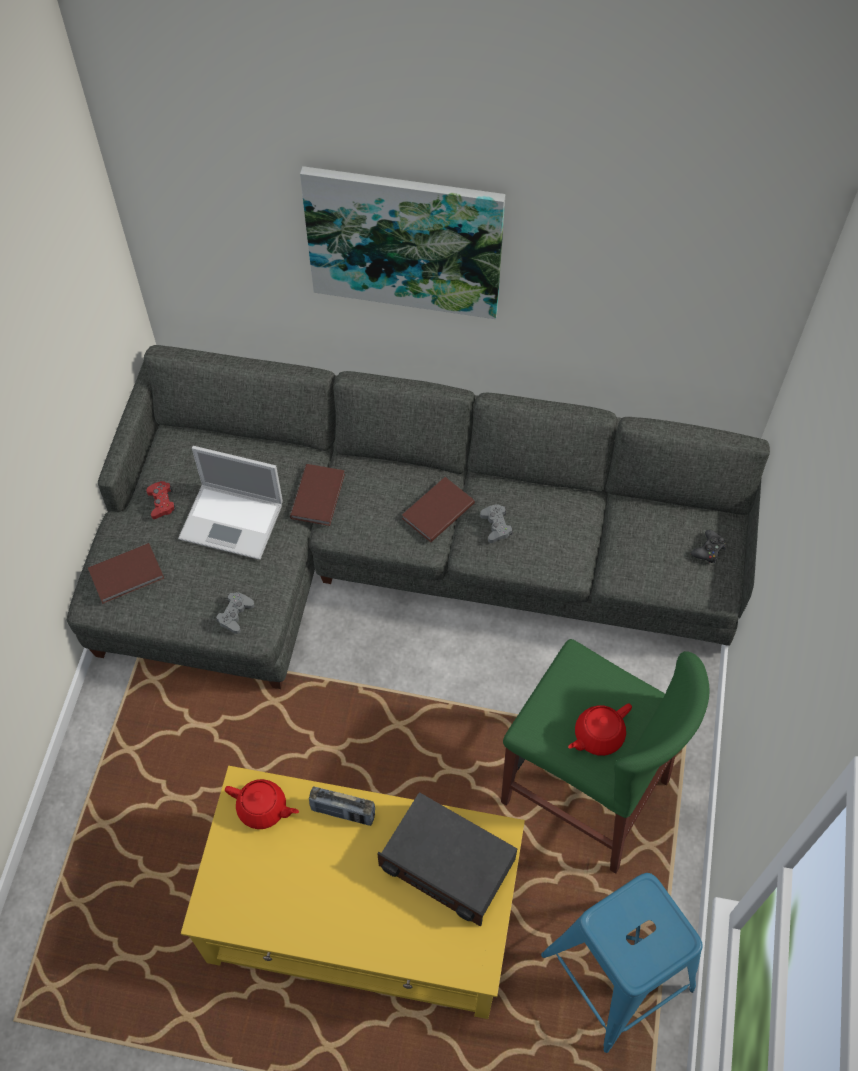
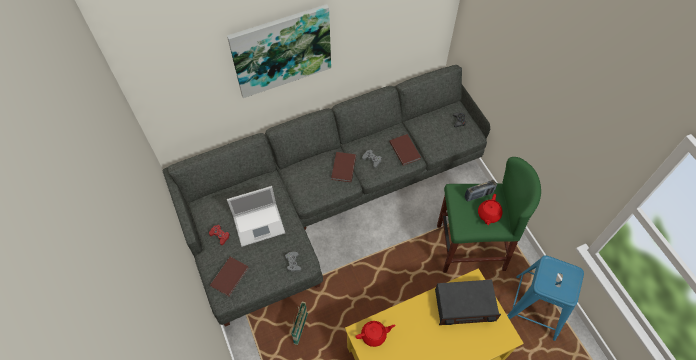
camera: 35 degrees left, 0 degrees up
(200, 736) = (301, 329): none -> basket
(319, 495) = (288, 190): brown book -> brown book (405, 150)
(343, 812) = (407, 314): radio -> radio (478, 195)

